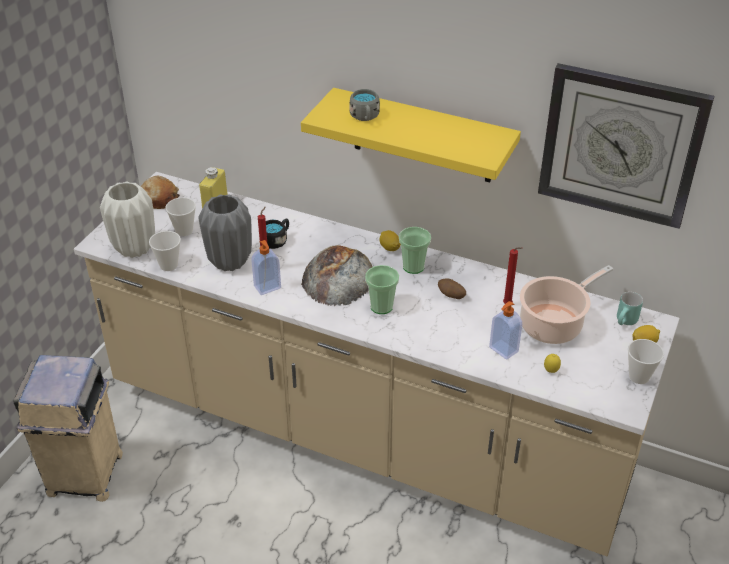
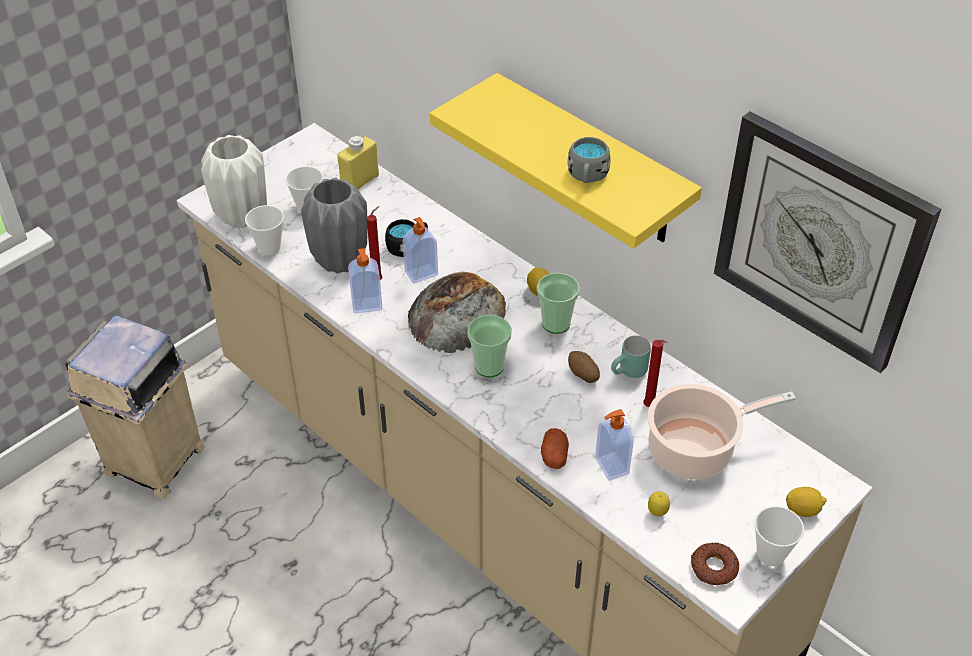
camera: 20 degrees right, 5 degrees up
(159, 199) = (299, 160): bread -> none
(297, 257) = (421, 274): none -> soap dispenser
(365, 117) = (511, 123): grey mug -> grey mug (587, 176)
(460, 353) = (554, 455): none -> potato
(607, 395) = (713, 568): none -> donut
(626, 322) = (794, 474): turquoise mug -> turquoise mug (629, 373)

